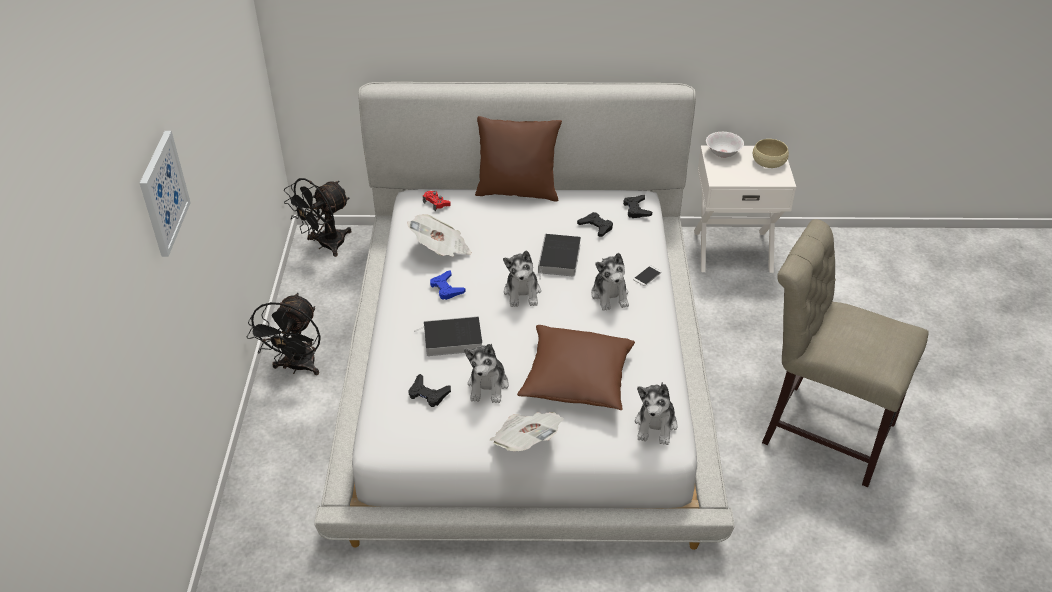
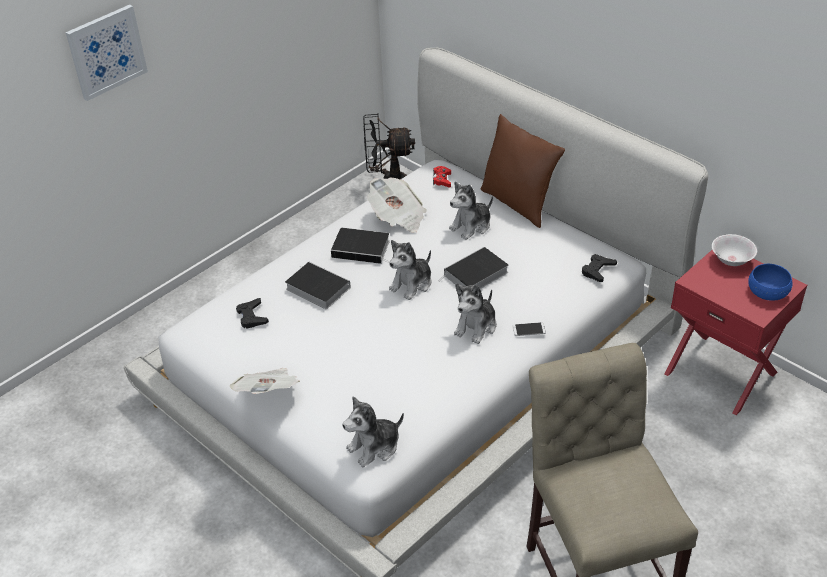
camera: 45 degrees right, 0 degrees up
(297, 367) = (265, 262): black fan -> none
(446, 288) = (362, 249): blue game controller -> book
(488, 385) = (297, 337): plush toy -> plush toy (471, 226)
(577, 380) = (362, 373): brown pillow -> none
(596, 227) = (541, 266): black game controller -> none
(732, 250) = (721, 372): white nightstand -> red nightstand
(769, 162) = (767, 291): beige bowl -> blue bowl

